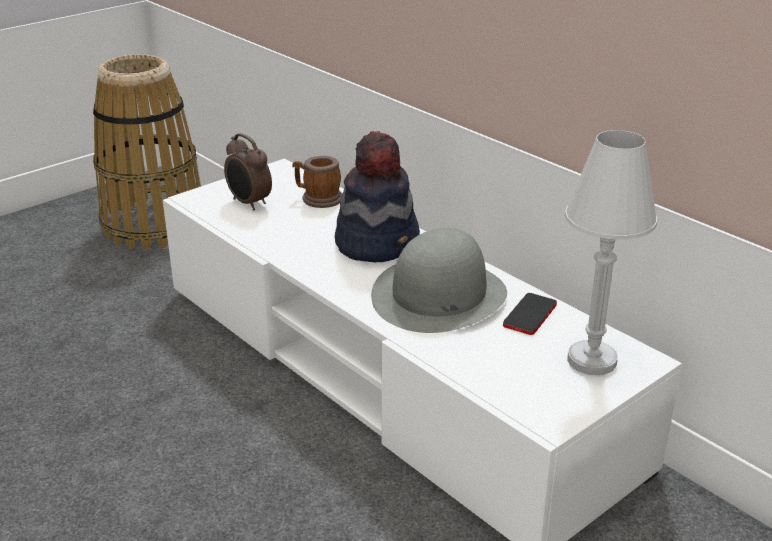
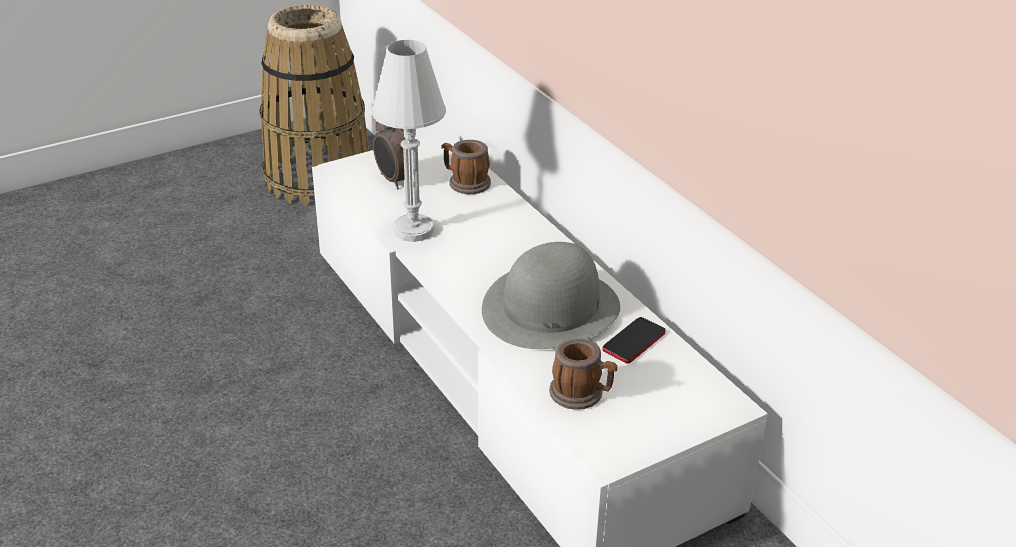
camera: 10 degrees right, 5 degrees up
(378, 242) = (509, 241): hat -> none
(498, 367) = (582, 394): none -> mug
(592, 360) = (677, 399): white table lamp -> white table lamp (413, 230)

